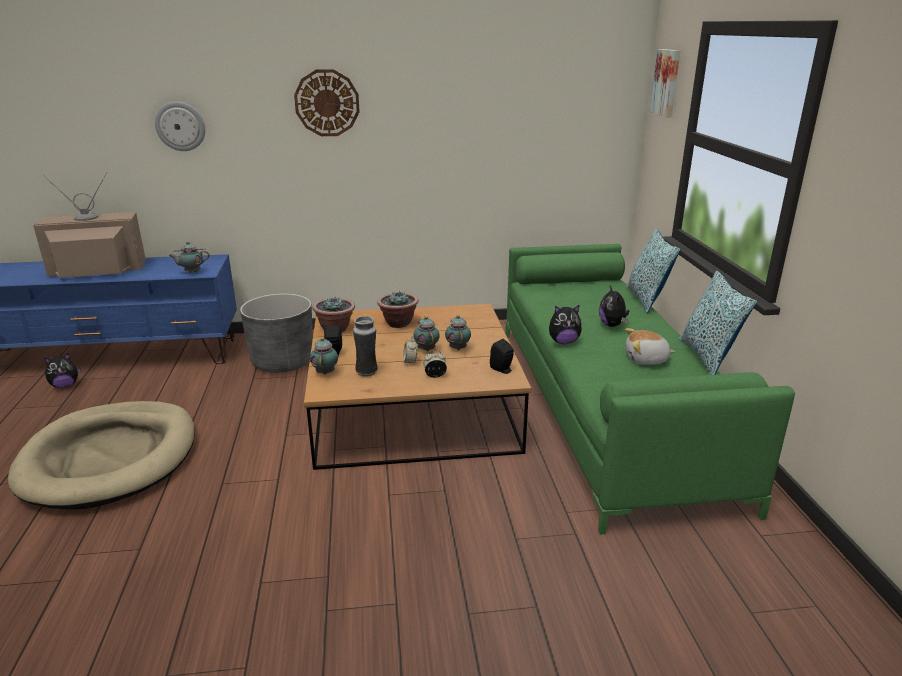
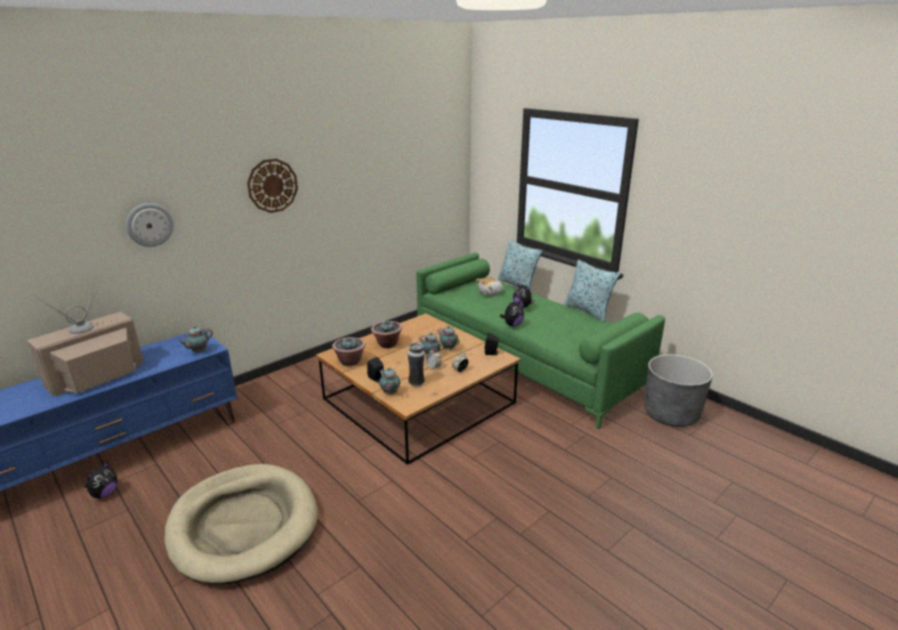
camera: 35 degrees left, 0 degrees up
(282, 361) = (282, 403): grey planter -> grey planter (671, 414)
(646, 360) = (563, 322): plush toy -> plush toy (490, 293)
(667, 82) = (491, 144): picture -> none

